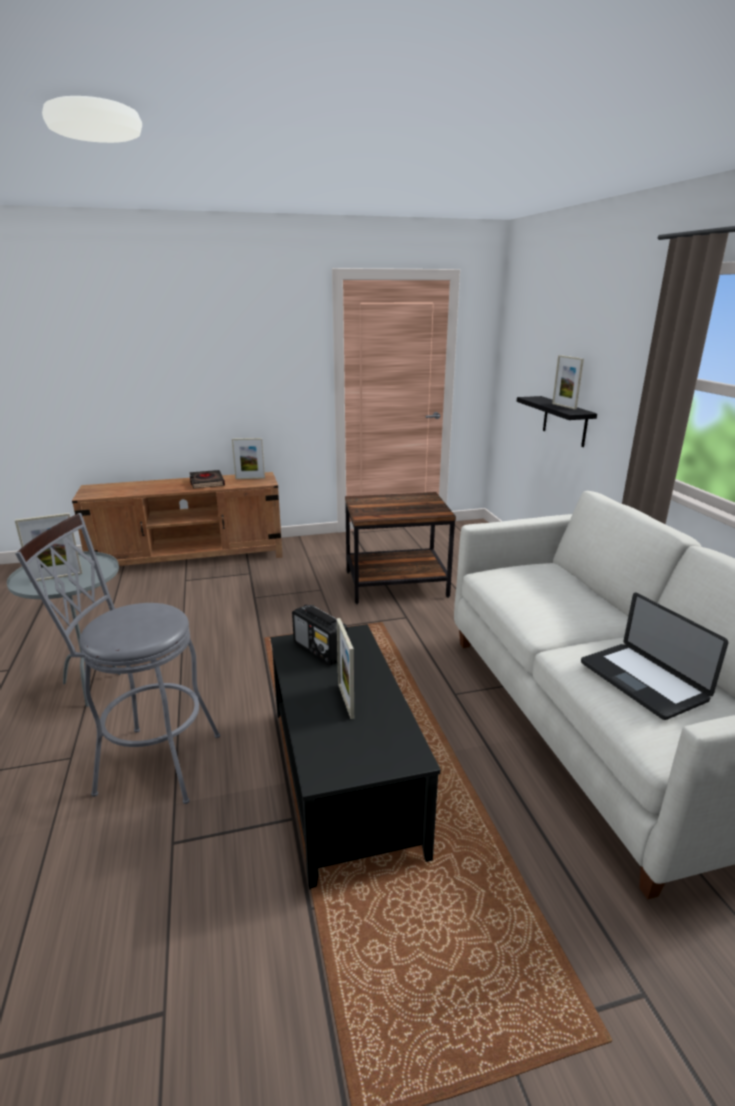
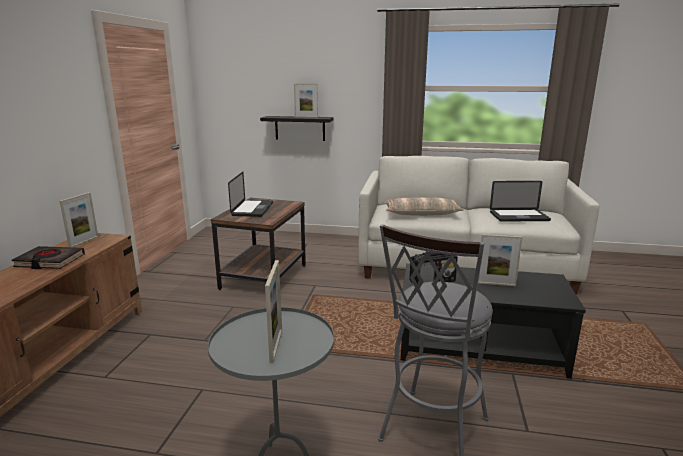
camera: 65 degrees left, 5 degrees down
(395, 502) = (252, 209): none -> laptop
(532, 593) = (421, 213): none -> pillow

